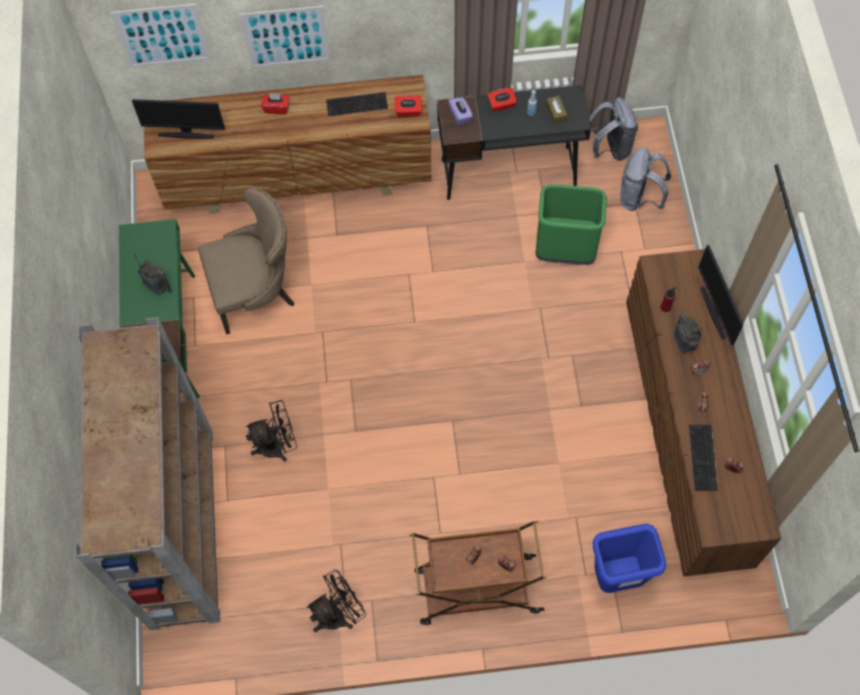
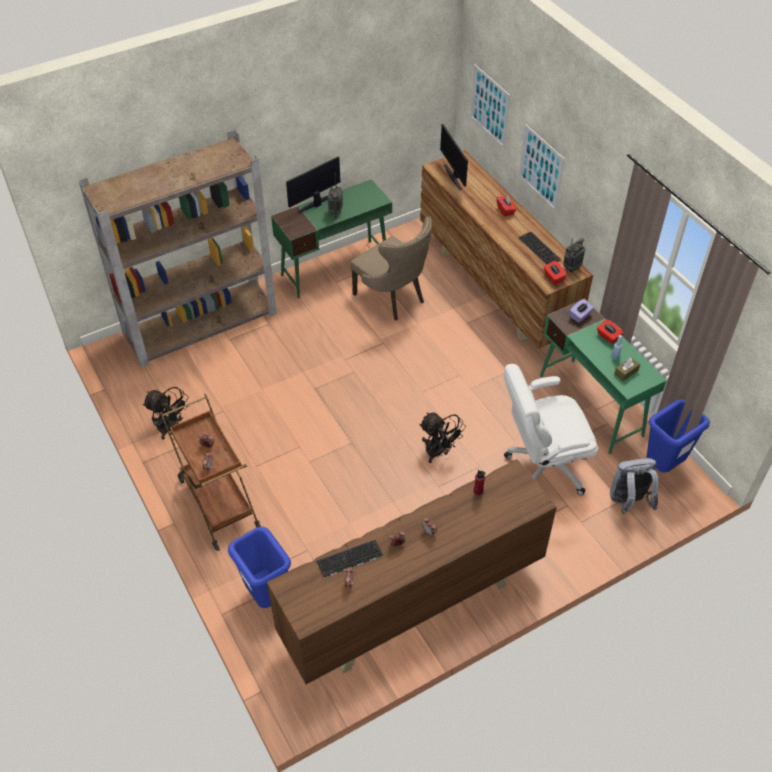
camera: 65 degrees right, 15 degrees down
(278, 445) = (282, 350): black fan -> black fan (438, 453)
(509, 172) = (591, 405): black desk -> green desk
(564, 251) = (542, 465): green trash can -> white office chair
(610, 148) = (663, 465): grey backpack -> blue trash can
(683, 344) = (450, 514): radio -> radio (571, 268)
(714, 312) = (494, 528): monitor -> monitor (316, 204)

